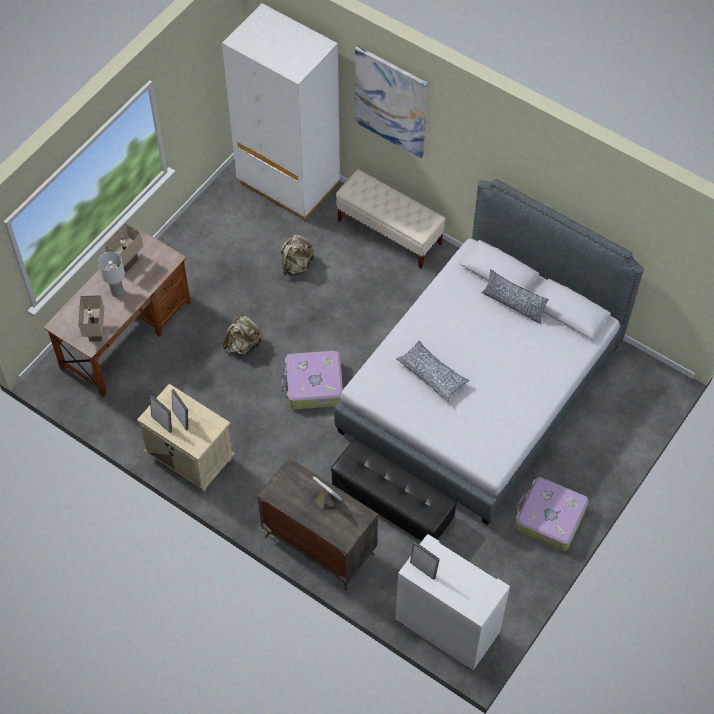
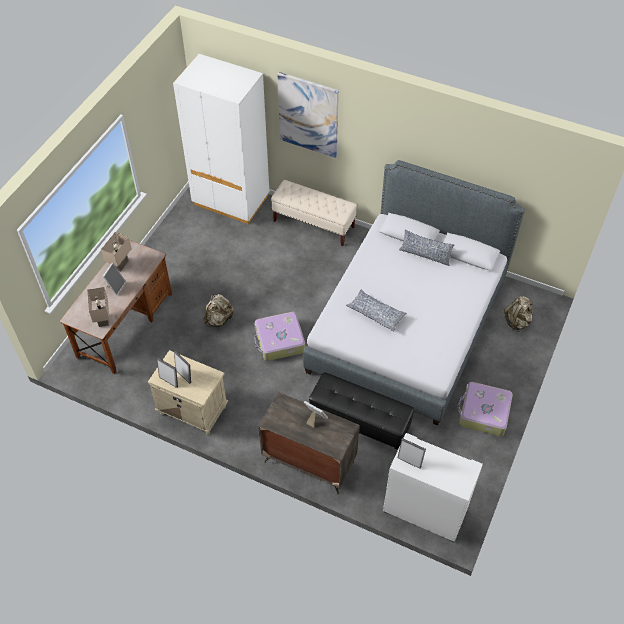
camera: 10 degrees left, 5 degrees down
(117, 292) = (115, 286): white table lamp -> picture frame
(297, 265) = (249, 256): beige backpack -> beige backpack (517, 321)

